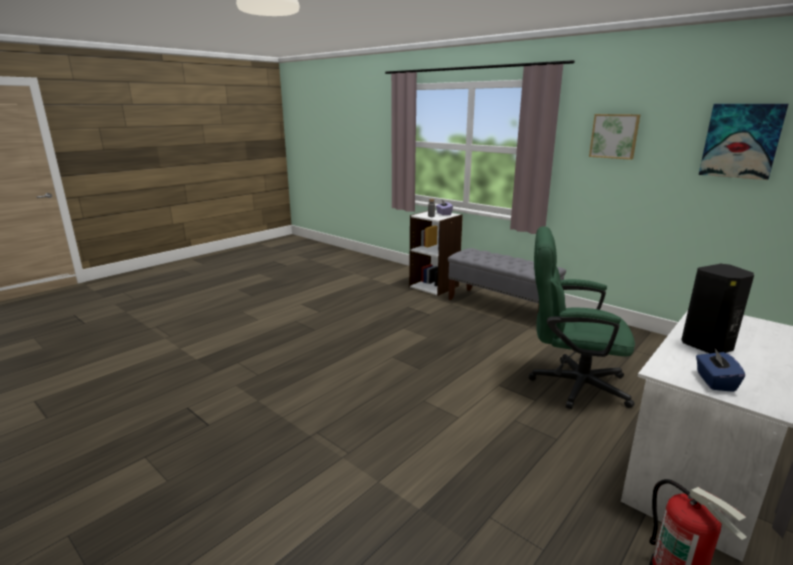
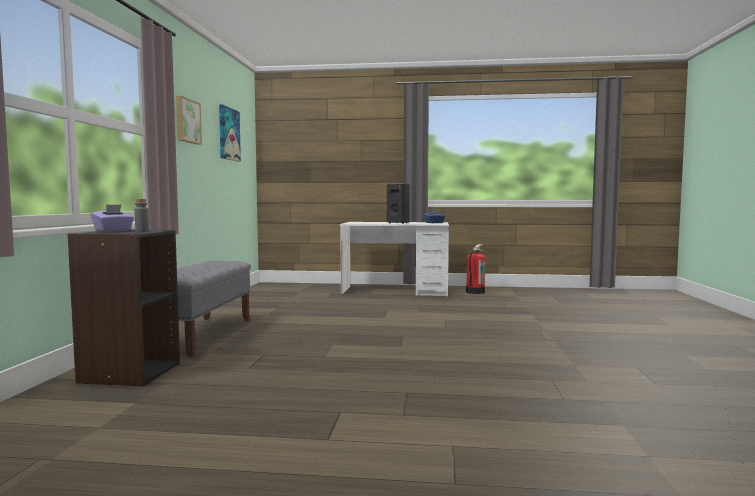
camera: 125 degrees left, 15 degrees down
(434, 286) = (129, 372): white bookcase -> black bookcase
(569, 384) = (349, 307): green office chair -> none

